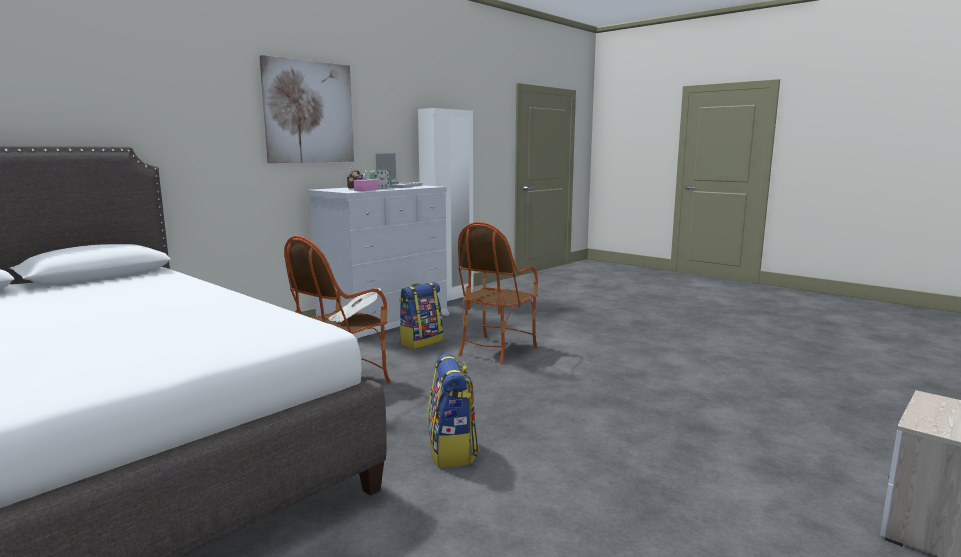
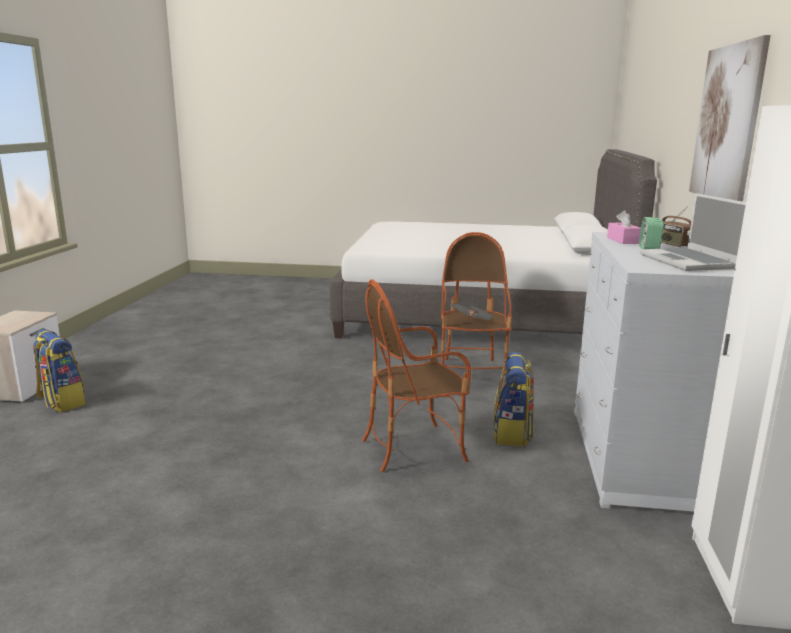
camera: 145 degrees right, 5 degrees up
(452, 451) = (323, 358): backpack -> backpack (61, 402)
(496, 350) = (414, 448): armchair -> armchair turned 105 degrees counterclockwise

